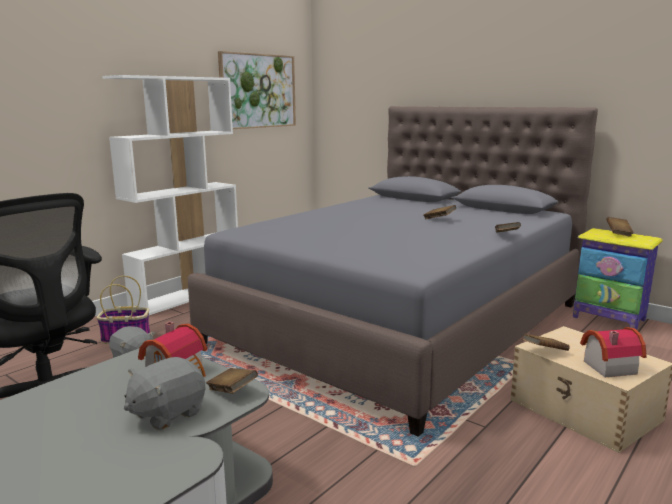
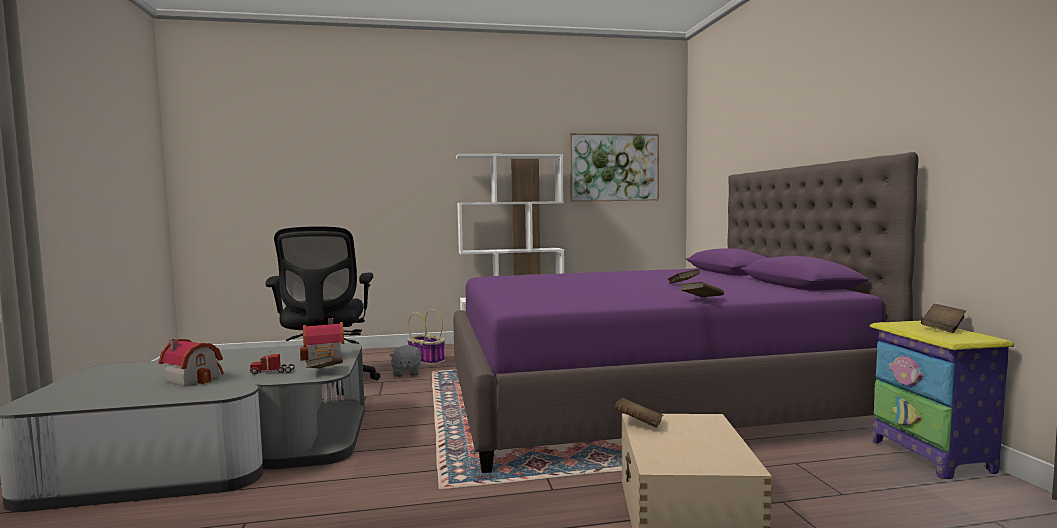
camera: 40 degrees right, 10 degrees down
(167, 413) = (272, 372): grey plush toy -> toy truck
(400, 323) = (643, 398): grey bed -> purple bed
(606, 366) = (674, 452): toy house -> toy house (194, 378)

